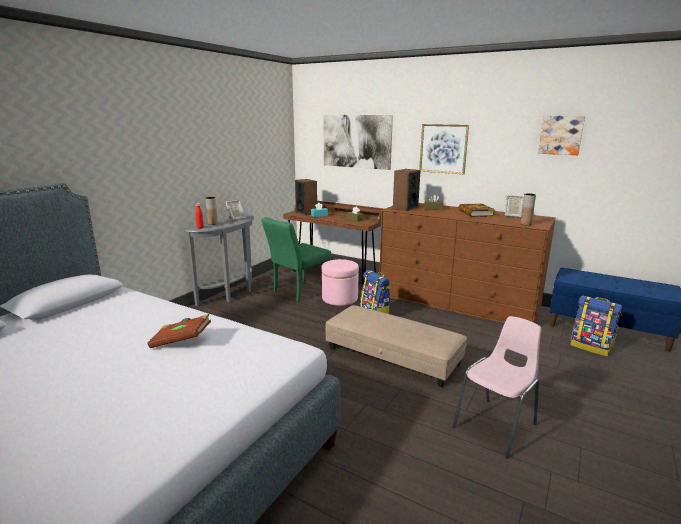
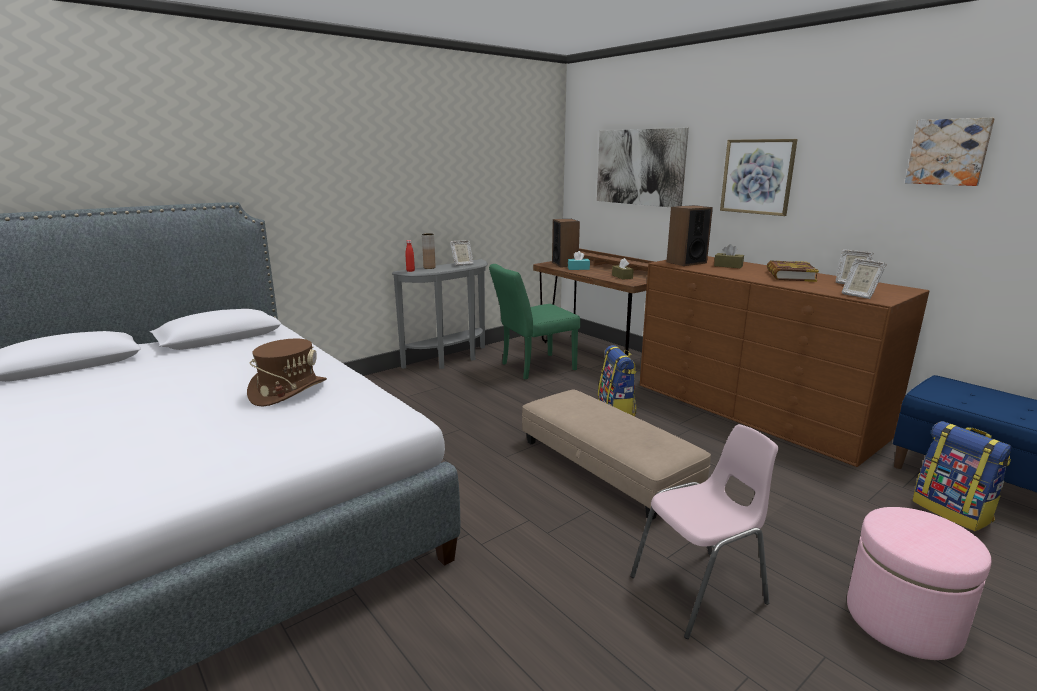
camera: 20 degrees right, 0 degrees up
(181, 341) = (288, 391): brown book -> brown hat
(340, 298) = (582, 383): pink ottoman -> pink ottoman (902, 620)
(525, 224) = (859, 295): brown vase -> picture frame

